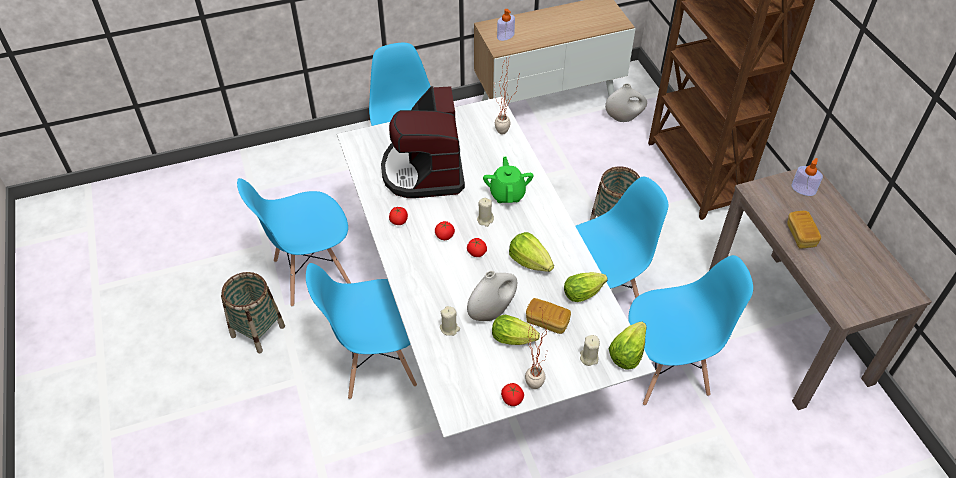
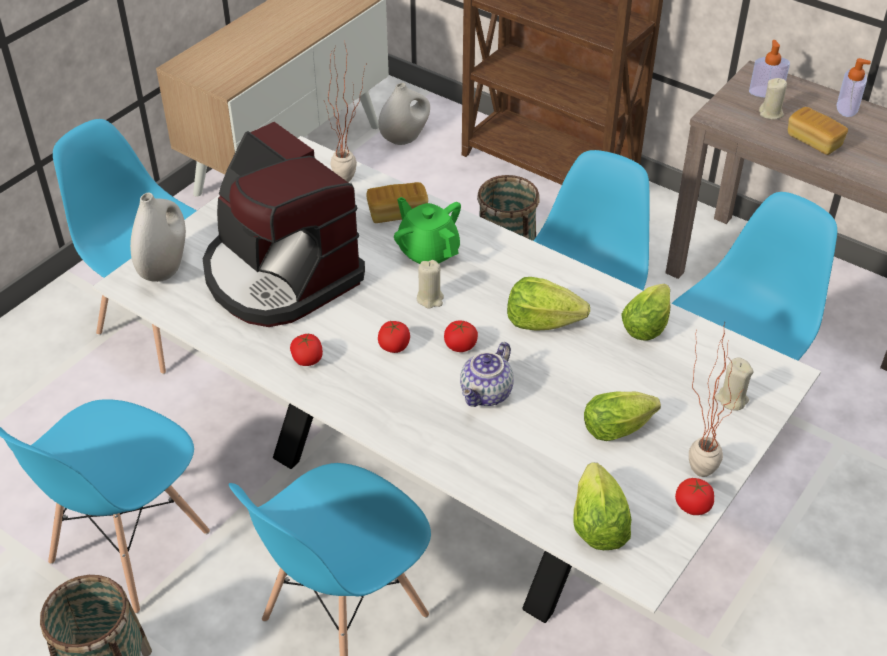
camera: 35 degrees left, 5 degrees down
(449, 328) = (520, 463): beige candle -> beige candle (771, 113)
(466, 285) = (487, 394): none -> teapot
(492, 311) = (554, 409): white vase -> white vase (164, 267)
(505, 36) = (219, 68): soap dispenser -> soap dispenser (847, 107)
(547, 322) = (638, 384): bread -> bread (397, 213)
(627, 353) = (770, 369): lettuce -> lettuce (597, 524)

